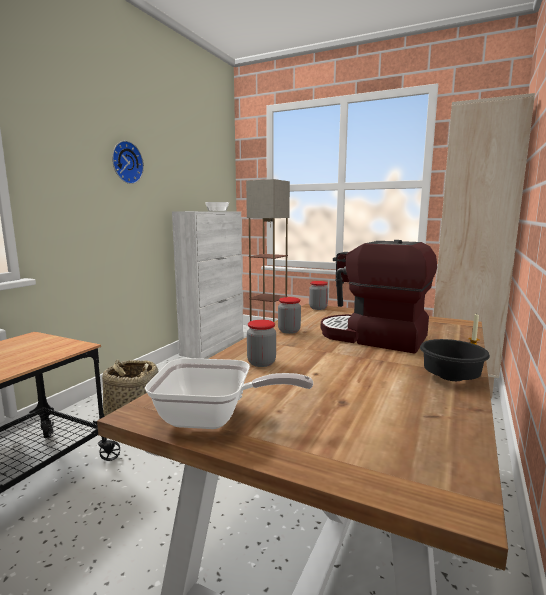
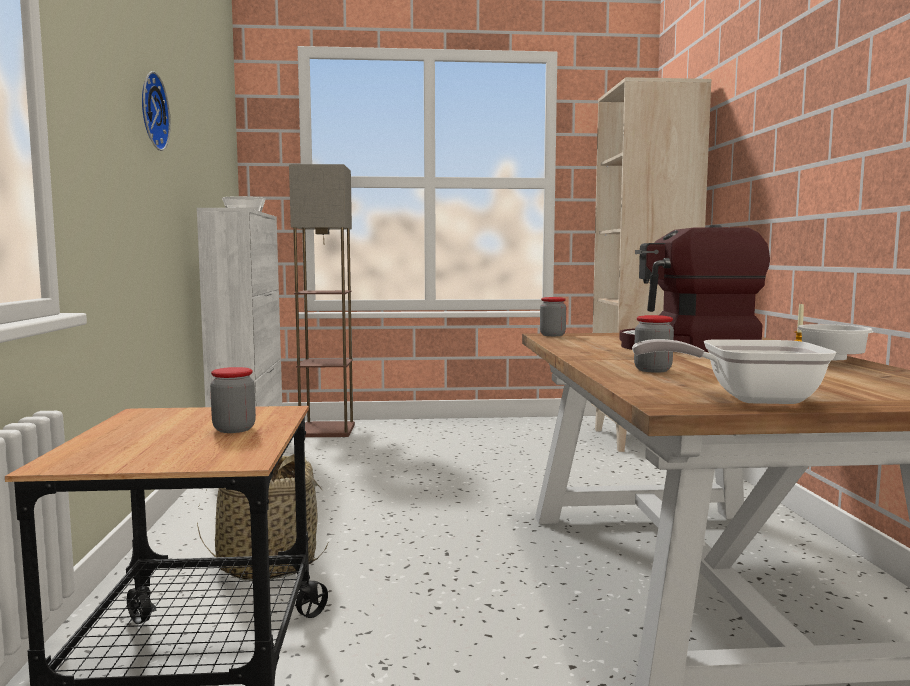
camera: 30 degrees left, 5 degrees down
(214, 419) = (747, 398): frying pan -> frying pan turned 150 degrees counterclockwise
(289, 331) = (590, 351): jar -> jar (234, 429)
(453, 378) = (834, 360): black bowl -> white bowl

